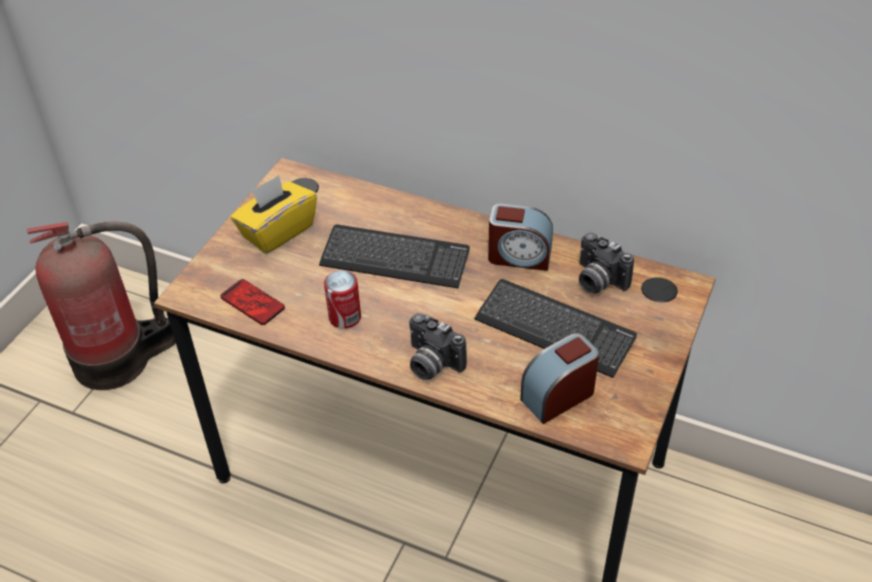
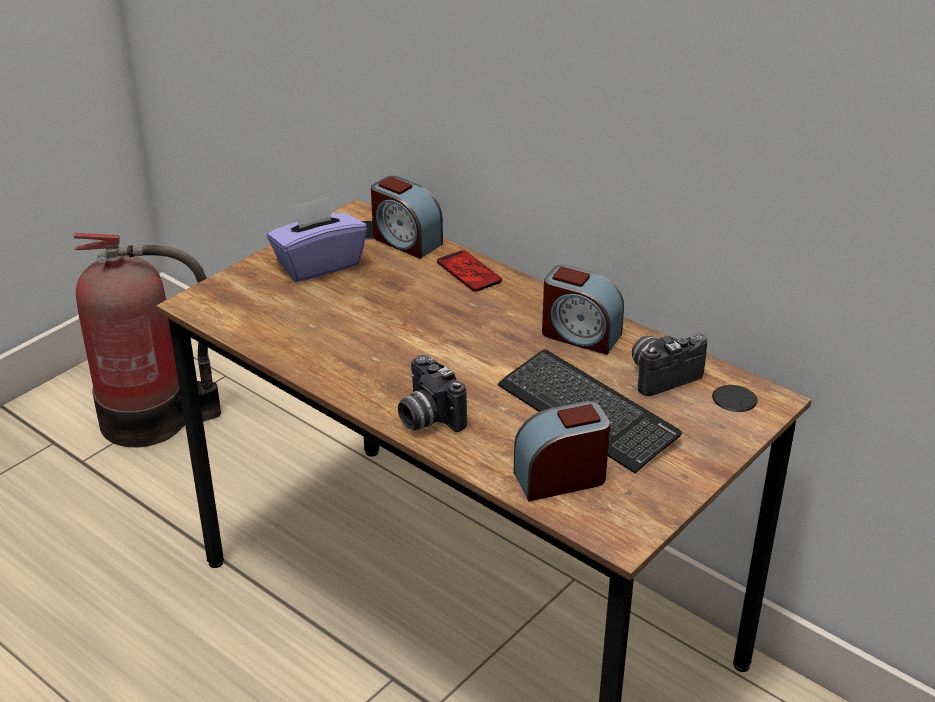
camera: 15 degrees right, 10 degrees down
(252, 303) = (259, 324): phone -> phone (469, 272)
(277, 231) = (318, 264): yellow tissue box -> purple tissue box
(341, 192) = (405, 241): none -> alarm clock
(345, 317) = (352, 356): can -> none
(395, 259) = (435, 312): keyboard -> none
(597, 281) = (661, 375): camera -> camera turned 90 degrees clockwise

